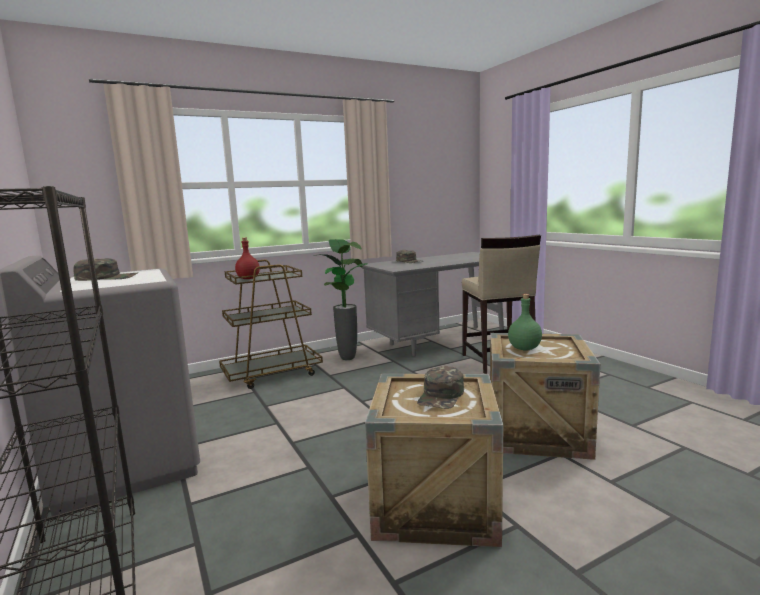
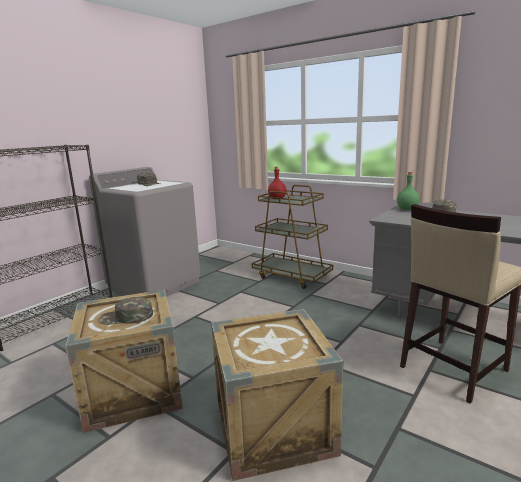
camera: 65 degrees right, 5 degrees up
(348, 358) = (353, 290): potted plant -> none
(525, 349) = (265, 334): green bottle -> green bottle (407, 209)

